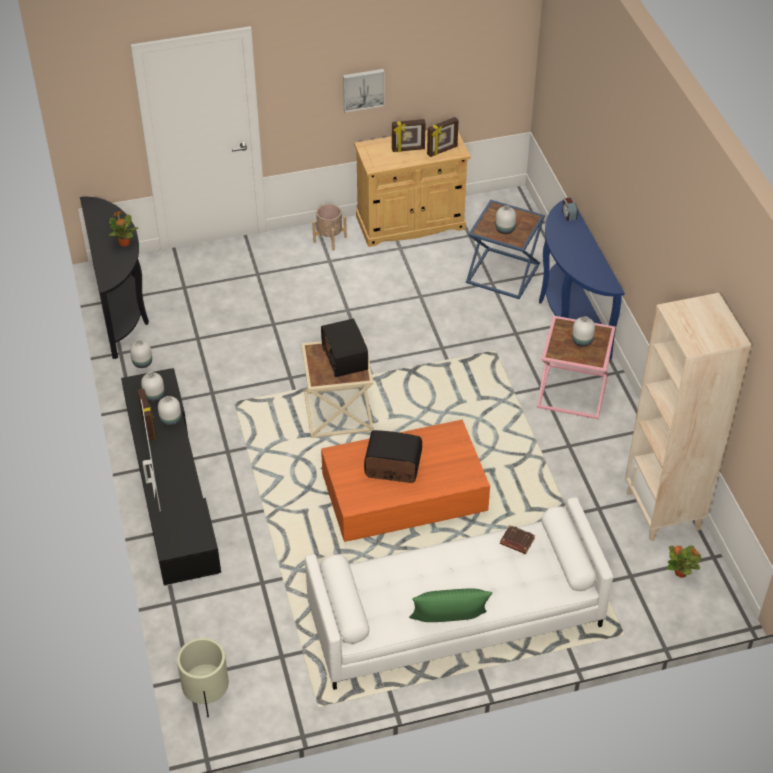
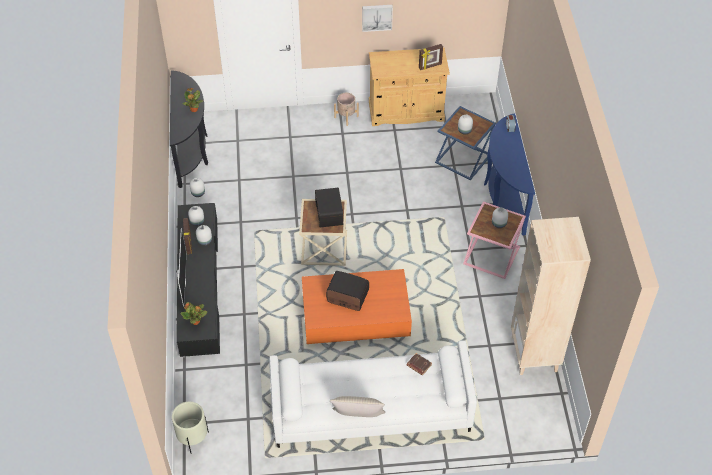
camera: 10 degrees right, 5 degrees up
(408, 149) = (406, 62): picture frame -> none
(449, 626) = (358, 419): green pillow -> beige pillow
(681, 573) = (535, 401): potted plant -> potted plant (196, 321)

